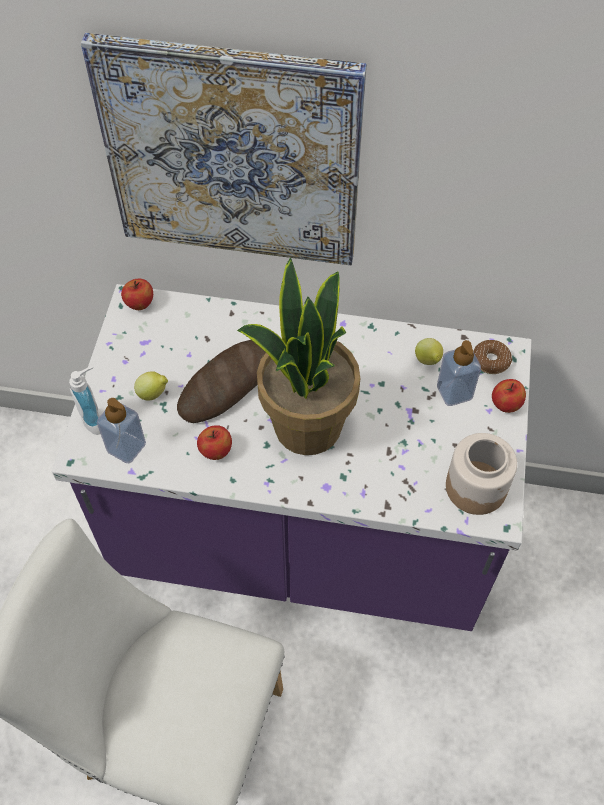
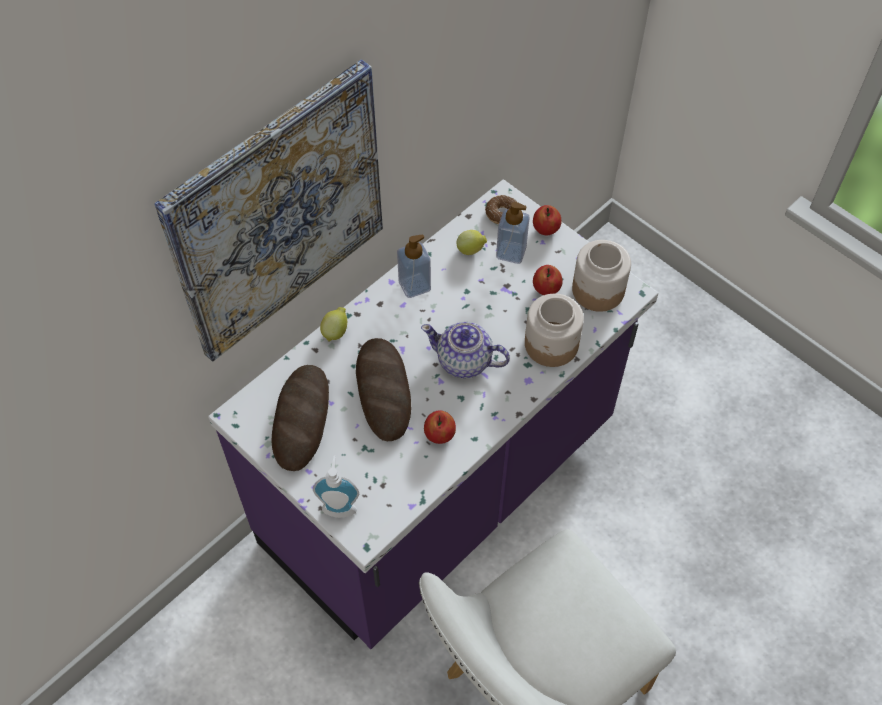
camera: 55 degrees left, 0 degrees up
(126, 447) = (385, 497): soap dispenser -> soap dispenser (414, 285)
(139, 304) = (247, 410): apple -> apple (546, 289)
(153, 394) = (349, 449): lemon -> lemon (336, 331)
(157, 345) = (302, 420): none -> bread
(306, 425) = (465, 361): potted plant -> teapot
(380, 484) = (551, 345): none -> jar

